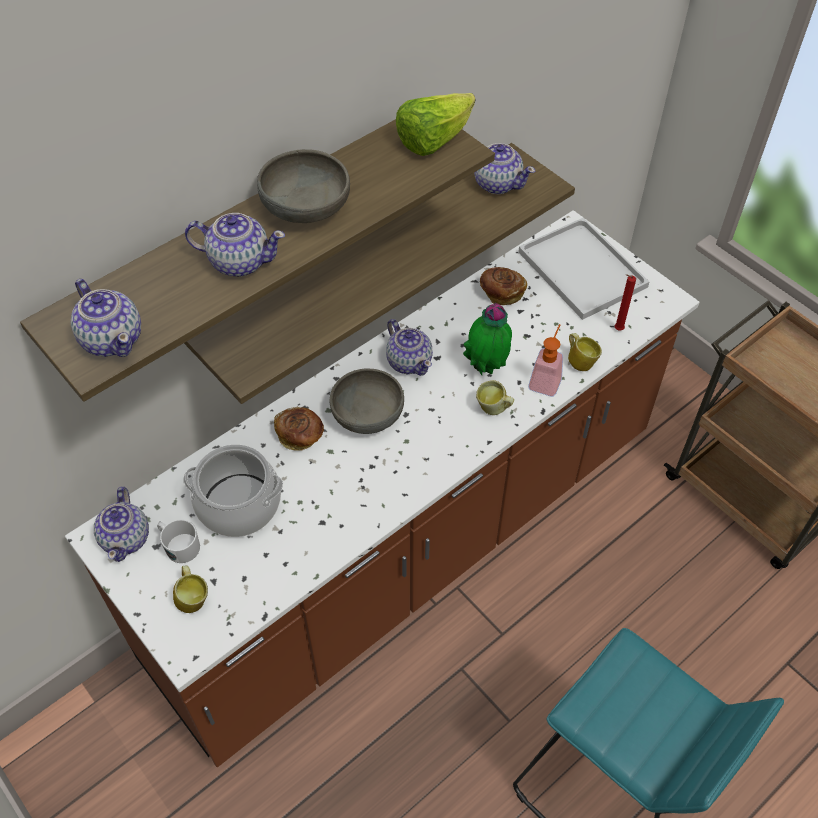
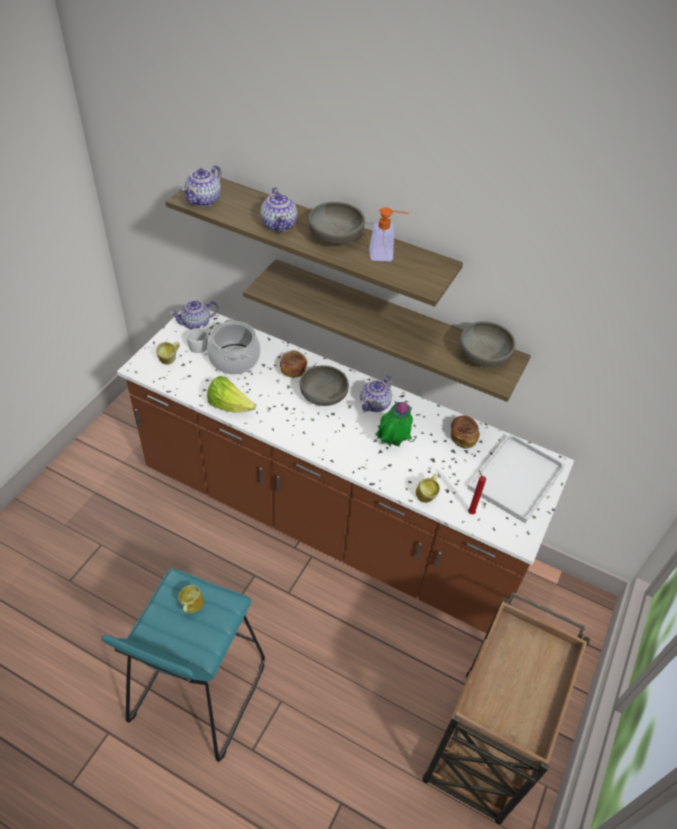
camera: 65 degrees right, 5 degrees down
(433, 140) = (428, 272): lettuce -> lettuce (230, 406)
(494, 410) = (359, 457): mug -> mug (191, 607)
(497, 183) = (483, 356): teapot -> grey bowl
(546, 379) = (400, 479): soap dispenser -> soap dispenser (386, 255)

